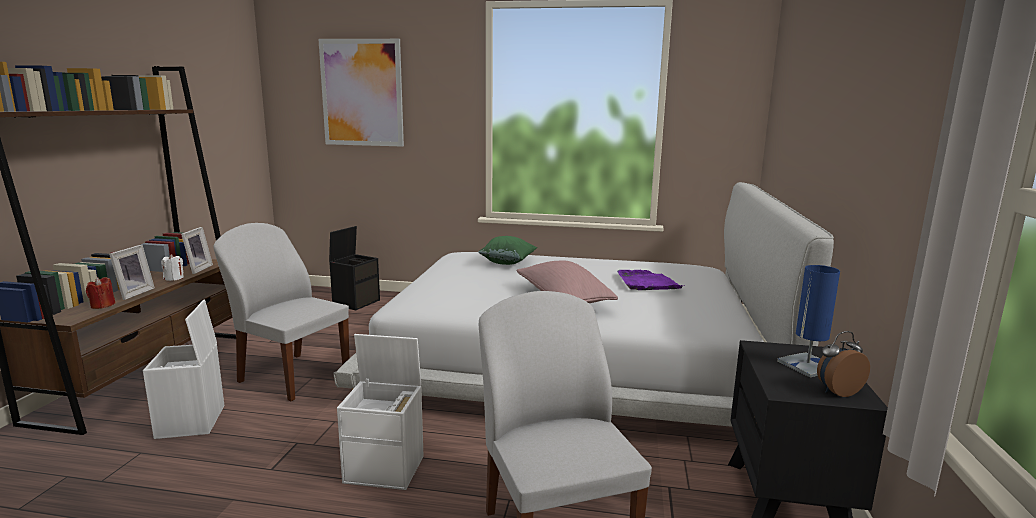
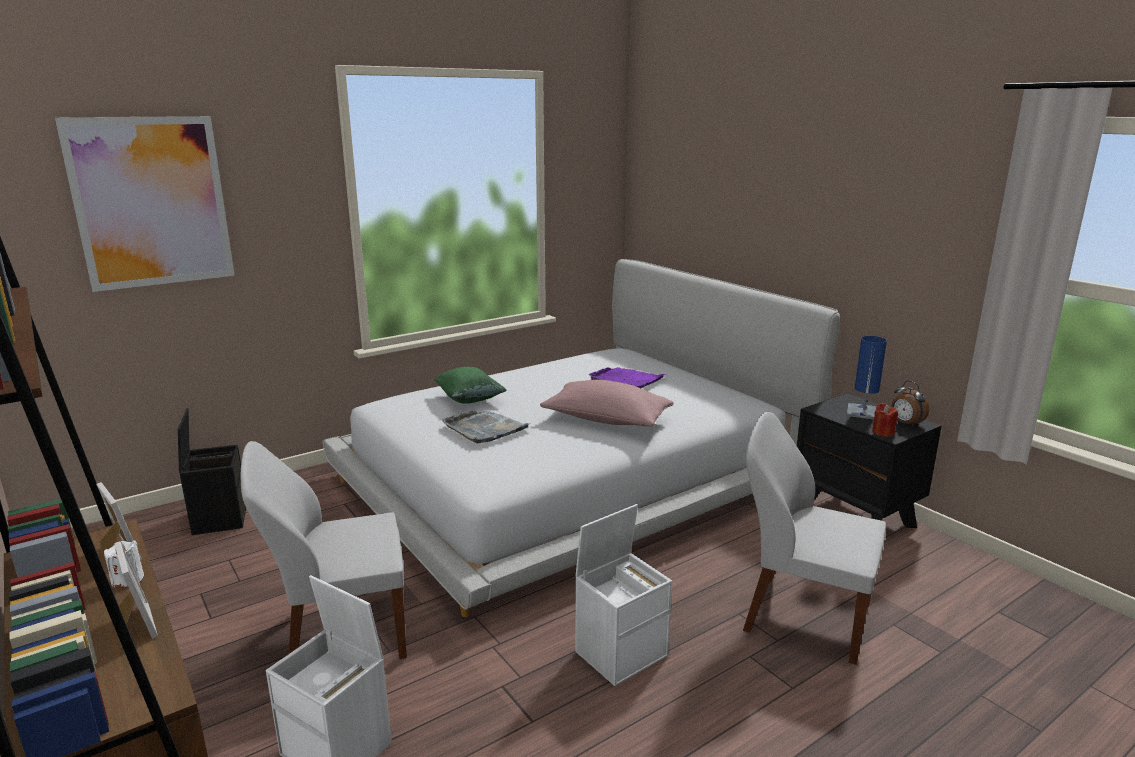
camera: 45 degrees left, 5 degrees up
(102, 305) = (147, 660): red candle -> red candle (883, 432)
(474, 279) = (484, 429): none -> grey tray
(837, 391) = (905, 424): alarm clock -> alarm clock turned 60 degrees counterclockwise

